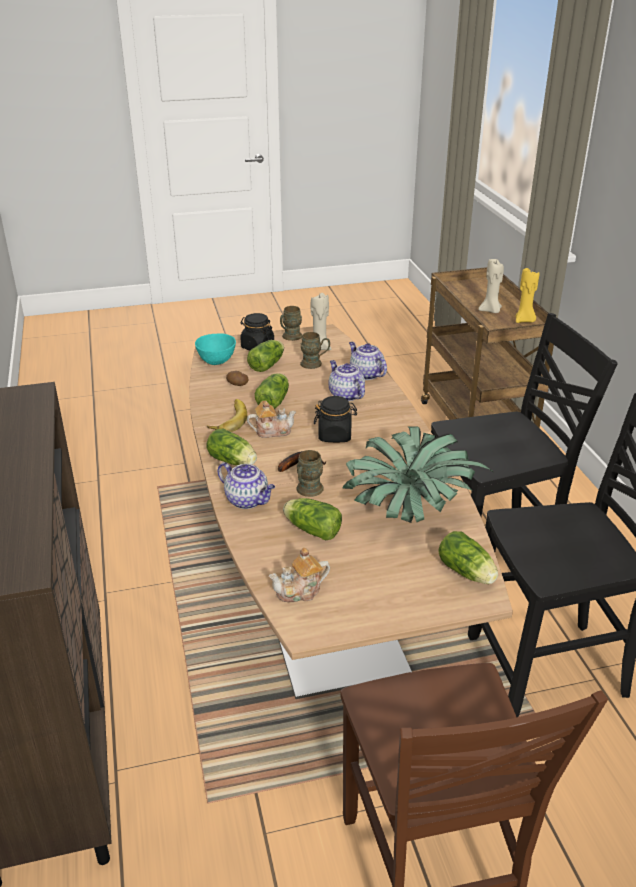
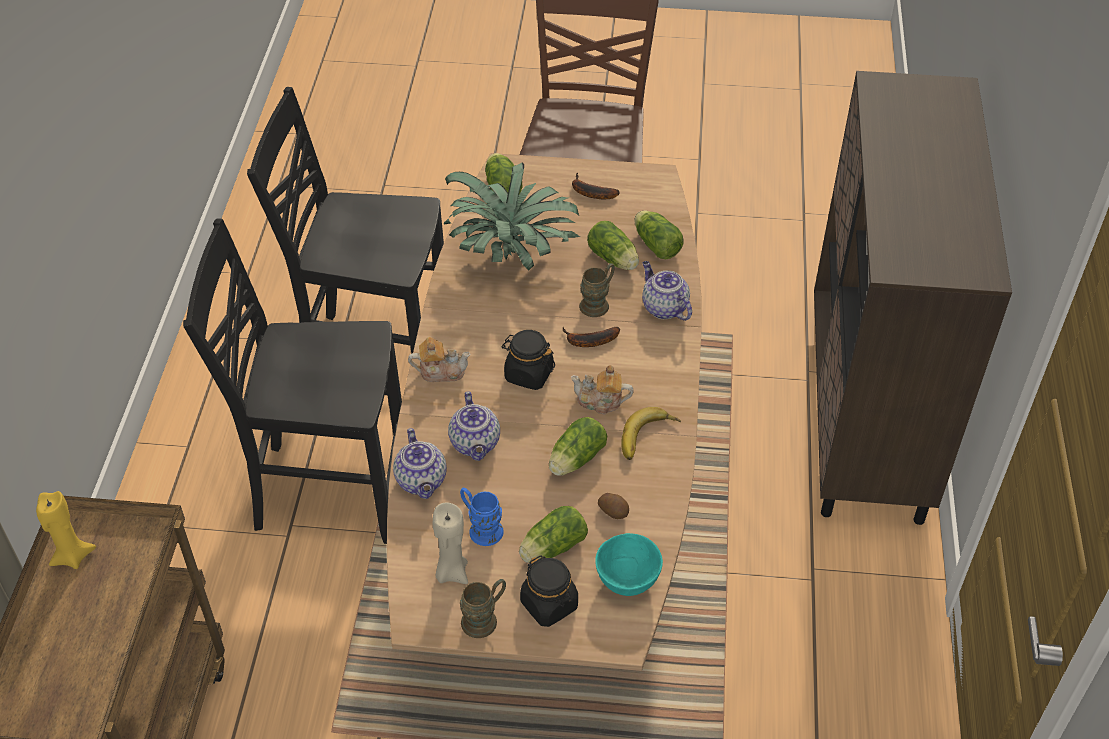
camera: 160 degrees left, 15 degrees up
(233, 462) = (662, 364): lettuce -> lettuce (655, 244)
(300, 591) = (650, 206): teapot -> teapot (441, 371)
(315, 364) = (481, 528): brown mug -> blue mug
(372, 590) = (590, 192): none -> banana
(490, 311) = (95, 606): beige candle -> none

